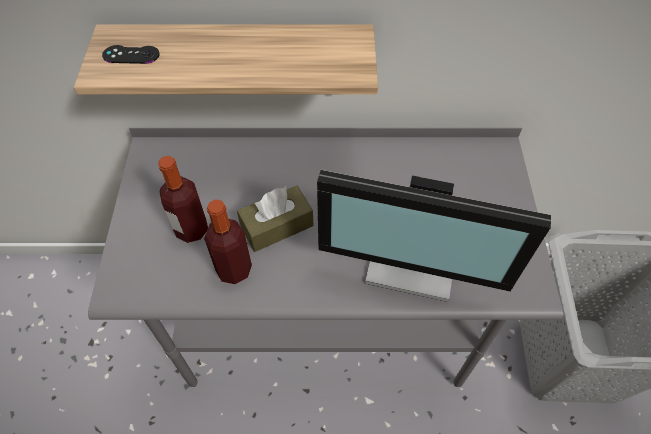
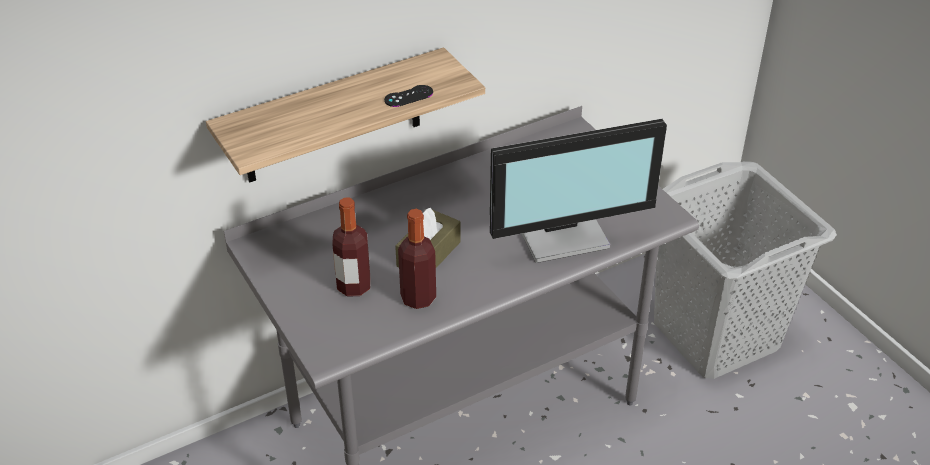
camera: 30 degrees left, 15 degrees down
(131, 55) = (264, 131): black game controller -> black game controller (408, 96)

